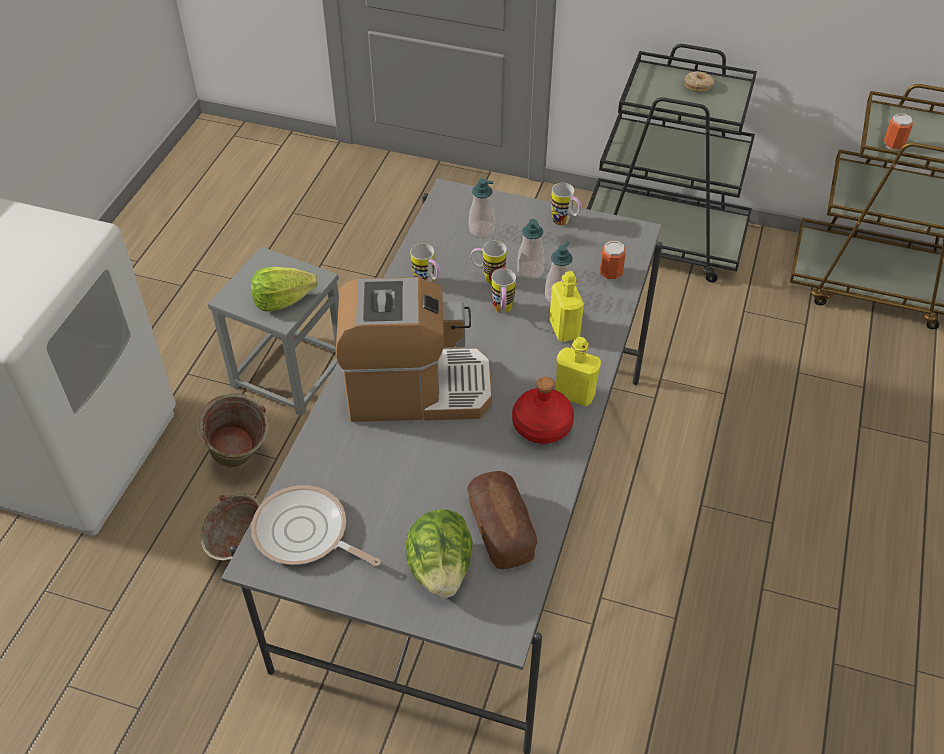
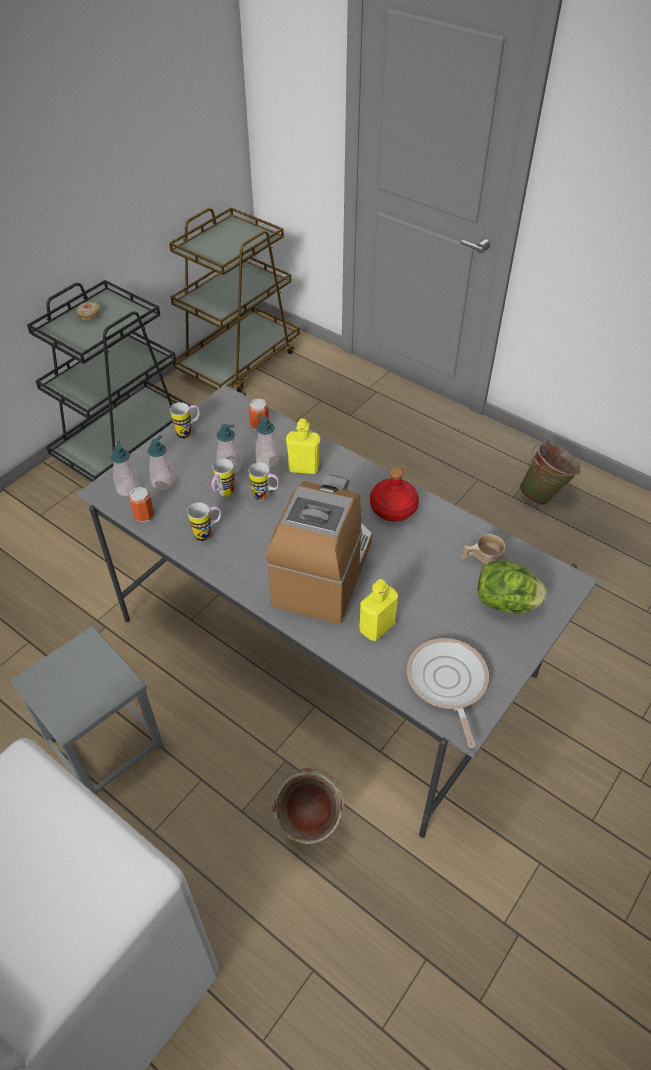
camera: 70 degrees left, 0 degrees up
(241, 463) = (191, 811): green bucket -> green bucket (544, 495)
(282, 300) = (100, 677): lettuce -> none
(305, 534) = (447, 683): frying pan -> frying pan turned 120 degrees clockwise
(460, 209) = (128, 489): none -> soap dispenser
(501, 530) = (481, 559): bread -> beige cup
(574, 394) = (371, 482): yellow bottle -> yellow bottle (377, 627)
(893, 144) = (223, 257): can -> can (144, 515)

